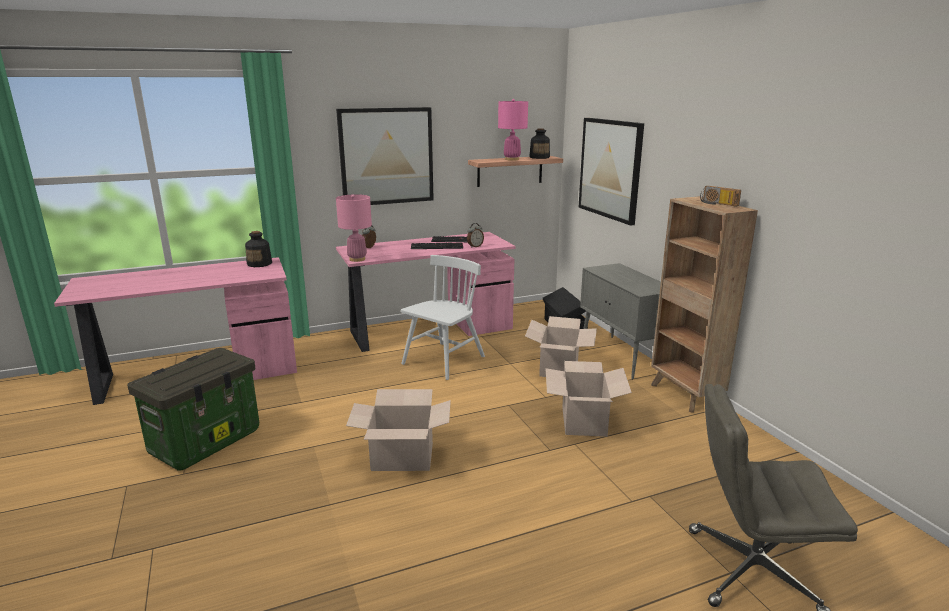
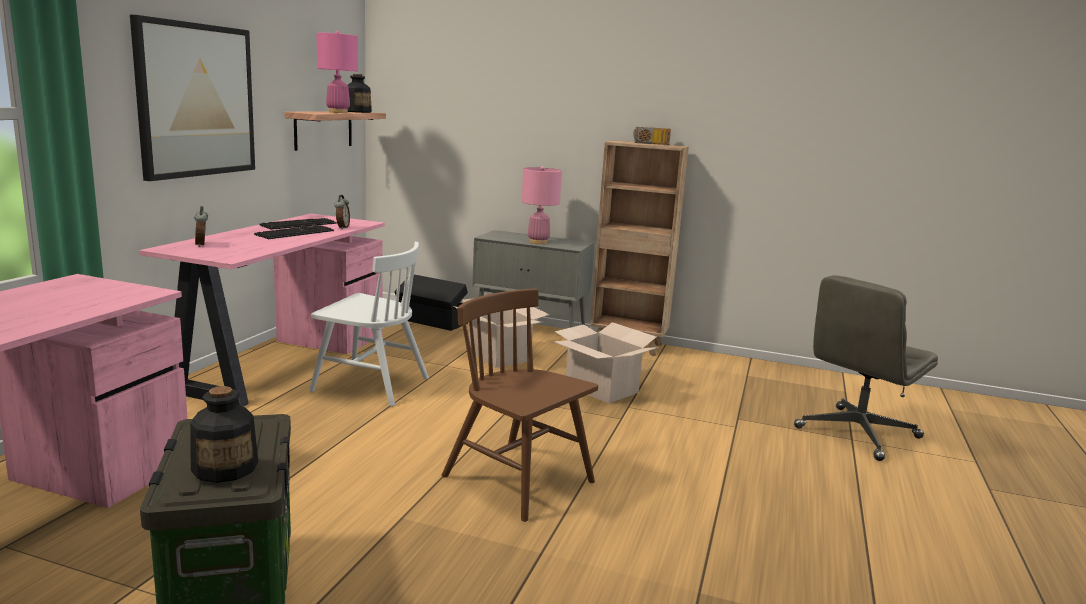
camera: 50 degrees left, 5 degrees down
(260, 264) = (72, 285): bottle -> bottle (225, 468)
(357, 259) = (227, 258): pink table lamp -> pink table lamp (538, 242)
(402, 457) = (518, 480): cardboard box -> brown chair
(443, 360) = (370, 384): white chair -> white chair turned 120 degrees clockwise
(610, 169) = (465, 122): picture -> none

